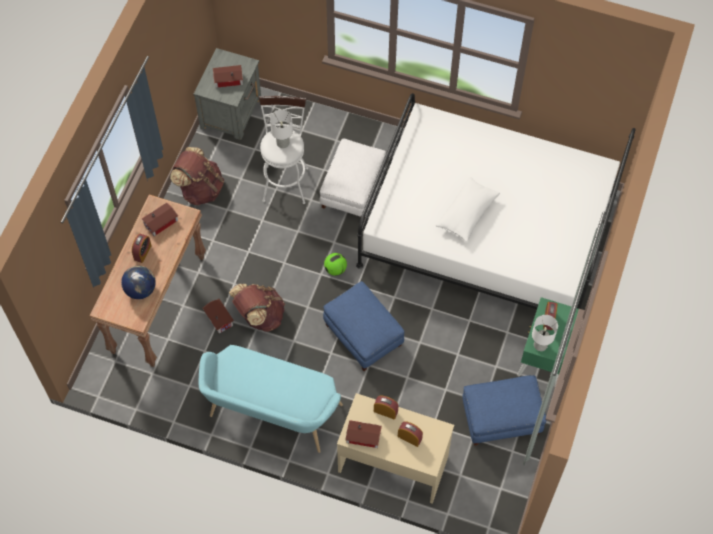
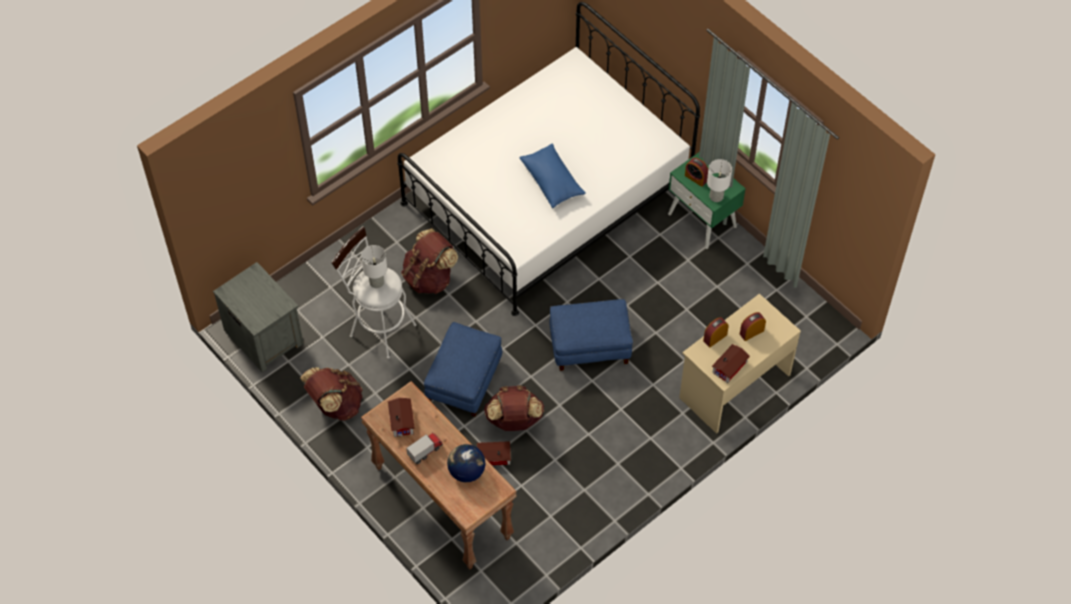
camera: 60 degrees left, 5 degrees down
(142, 252) = (425, 451): alarm clock -> toy truck
(227, 79) = (259, 298): toy house -> none
(271, 415) = (625, 460): turquoise bench -> none
(335, 269) = (506, 334): football -> none
(353, 190) = (429, 278): white ottoman -> brown backpack
(467, 214) = (552, 181): white pillow -> blue pillow
(501, 418) = (740, 282): blue ottoman -> blue ottoman (464, 381)

